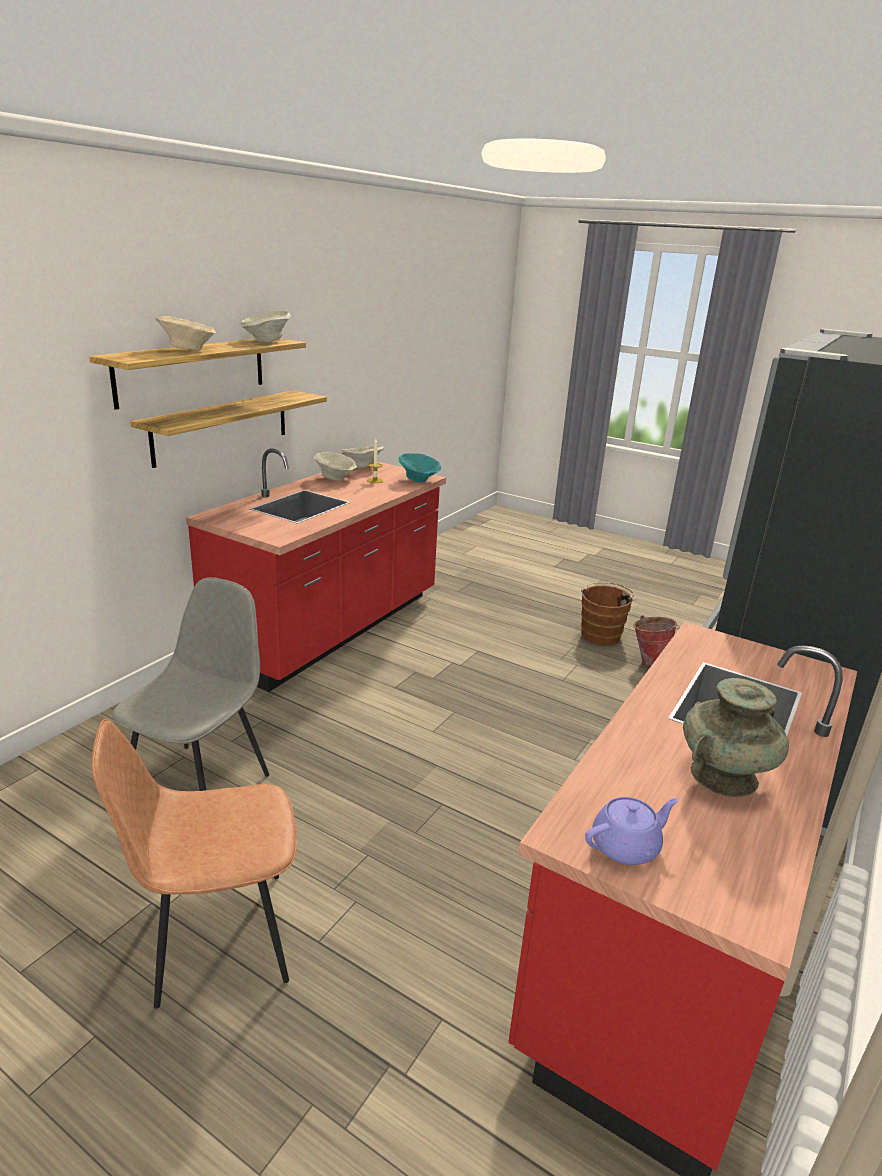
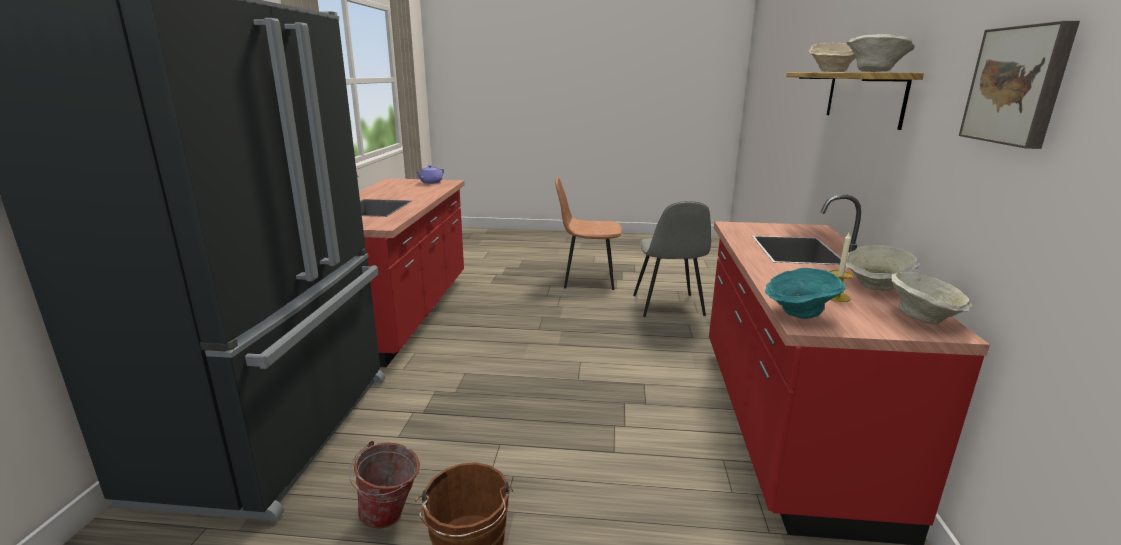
camera: 155 degrees right, 5 degrees down
(217, 936) = (587, 279): brown chair -> brown chair turned 135 degrees counterclockwise
(222, 427) = (865, 161): shelf -> none
(340, 336) = (1018, 85): none -> picture
(723, 776) = (392, 193): turquoise vase -> none

